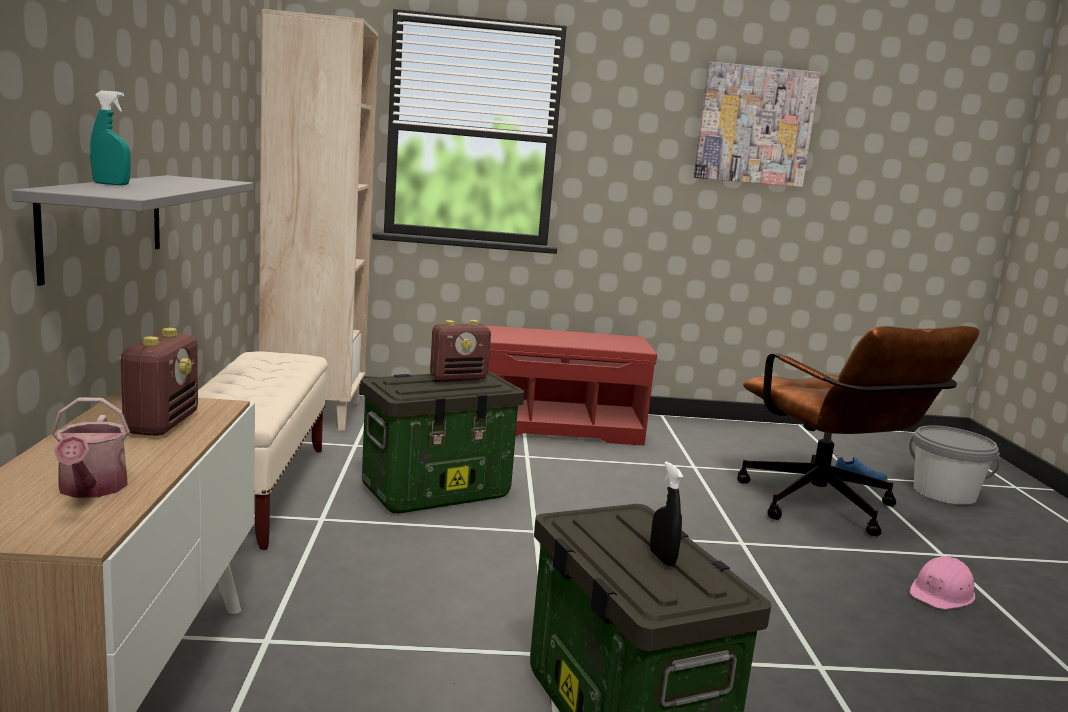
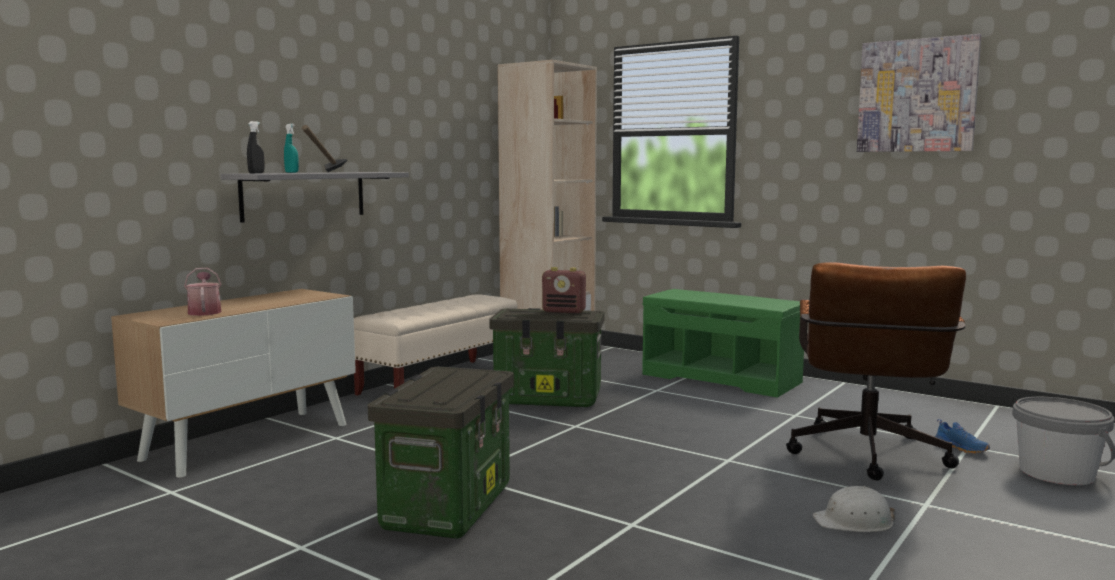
camera: 40 degrees right, 5 degrees down
(91, 489) = (204, 312): watering can -> watering can turned 135 degrees clockwise
(156, 183) = (324, 172): none -> hammer
(162, 424) = (287, 298): radio -> none
(559, 427) = (722, 378): red bench -> green bench
(662, 558) = (446, 387): black spray bottle -> black spray bottle (256, 173)
(942, 593) = (854, 522): pink hard hat -> white hard hat

